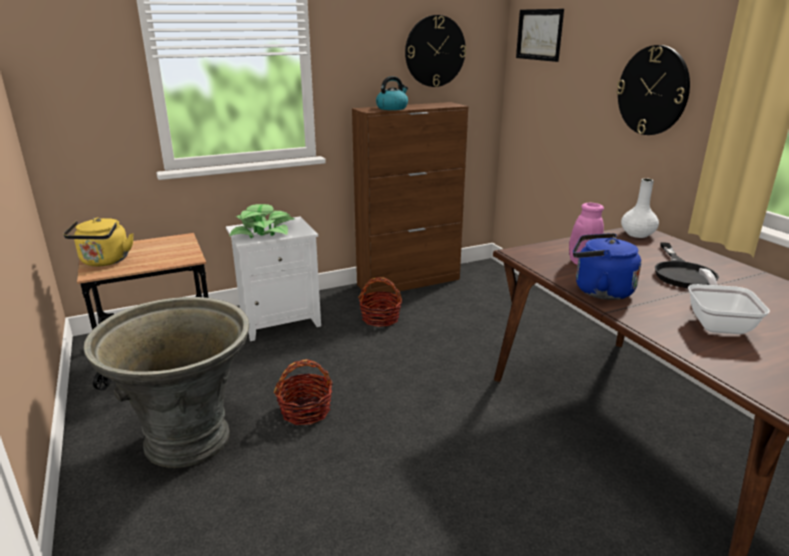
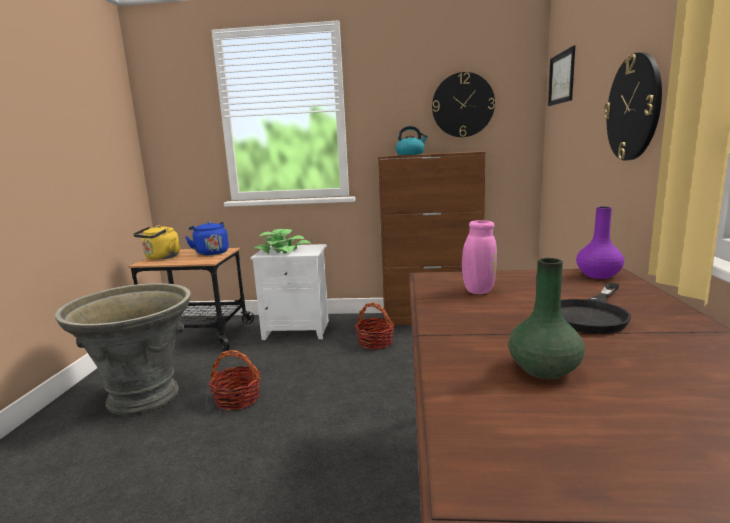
camera: 30 degrees right, 10 degrees down
(599, 291) = (449, 316): blue kettle -> blue kettle (211, 253)
(637, 234) = (598, 275): white vase -> purple vase
(717, 322) = (545, 370): frying pan -> green vase

